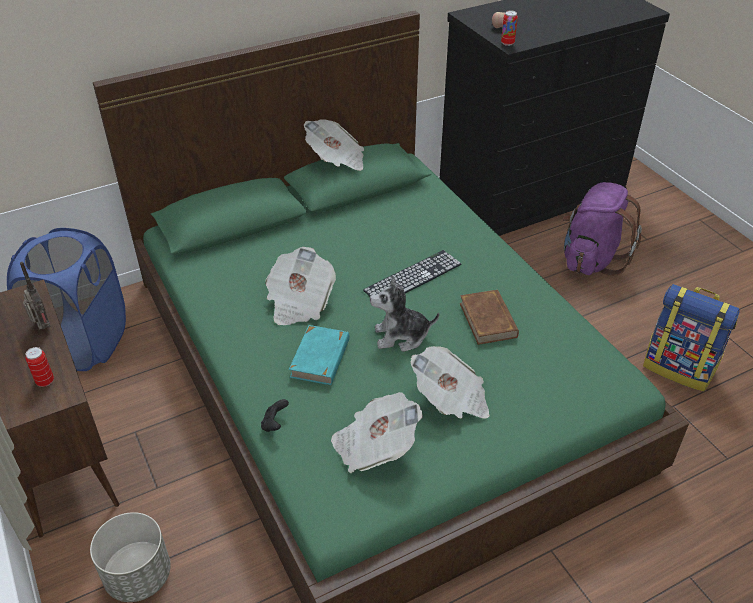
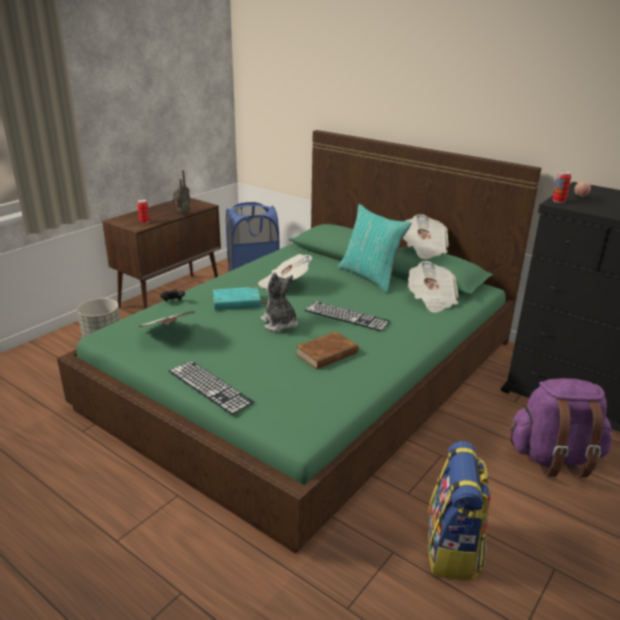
camera: 65 degrees right, 15 degrees down
(323, 226) = (370, 277): none -> turquoise pillow
(451, 399) = (229, 354): newspaper -> newspaper (431, 300)
(518, 433) = (210, 386): none -> keyboard

